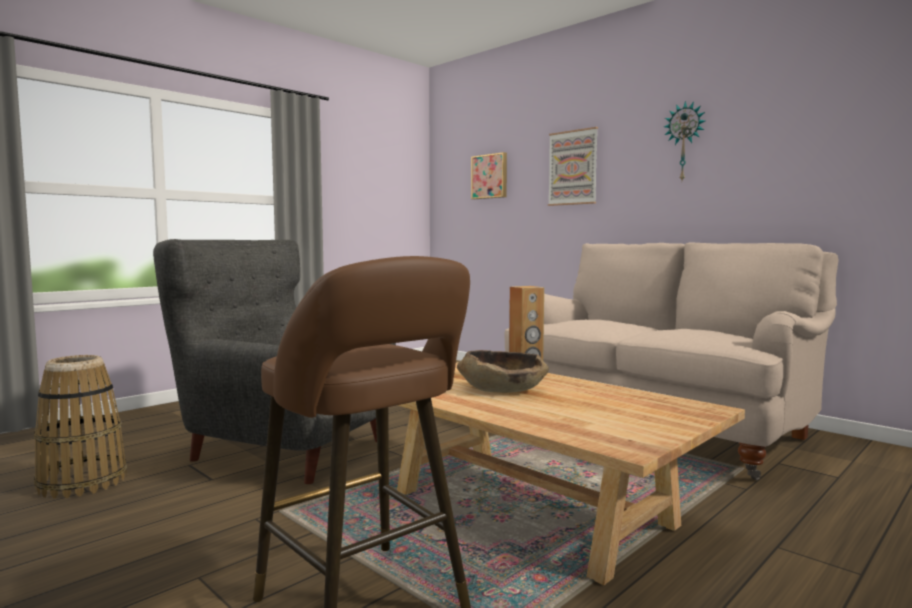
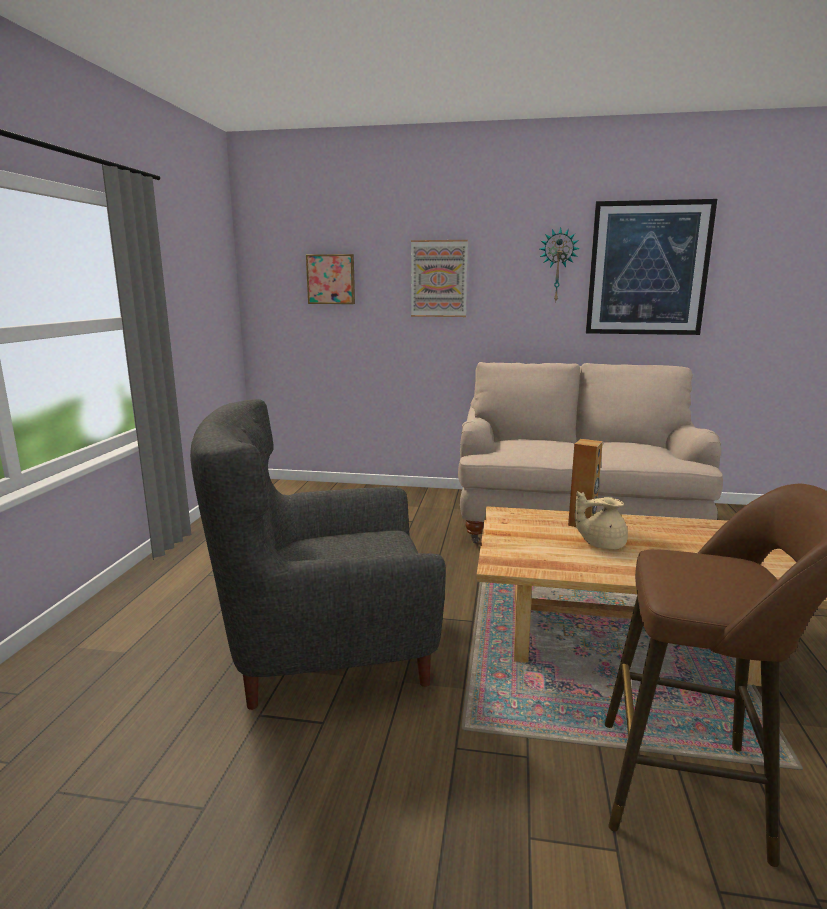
camera: 35 degrees left, 10 degrees up
(82, 482) = (168, 798): basket -> none
(502, 389) = (601, 544): brown bowl -> beige teapot
(789, 134) = (648, 269): none -> picture

